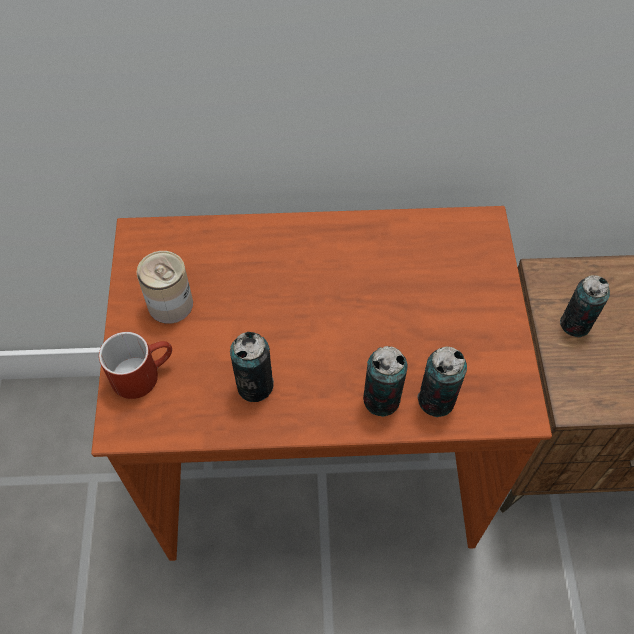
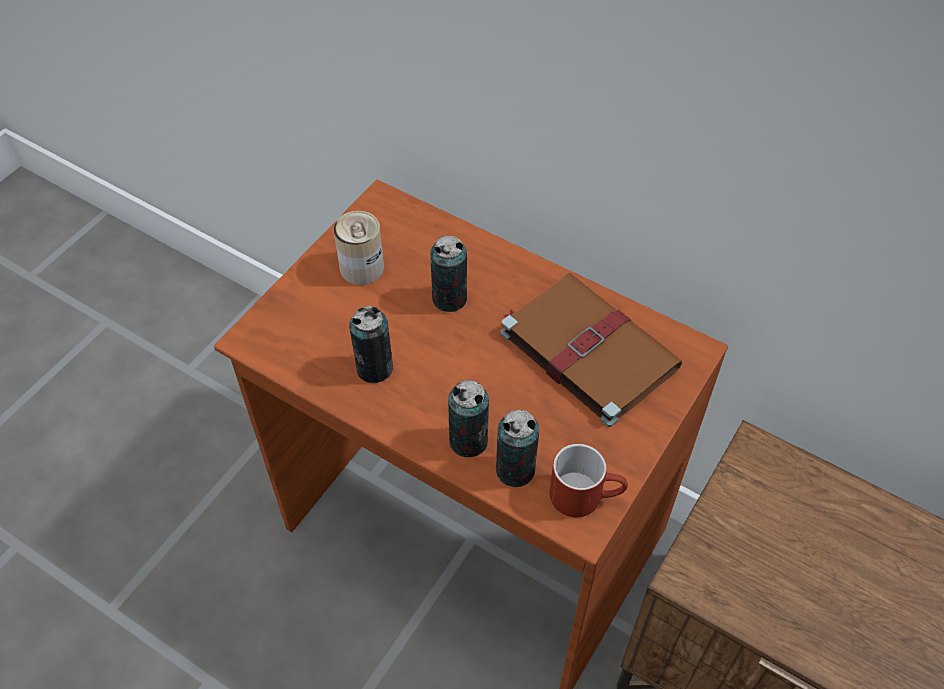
camera: 35 degrees right, 5 degrees down
(143, 373) = (298, 308): red mug -> red mug (586, 495)
(408, 268) = (586, 349): none -> brown book
(575, 324) = (748, 509): can -> can (449, 299)

